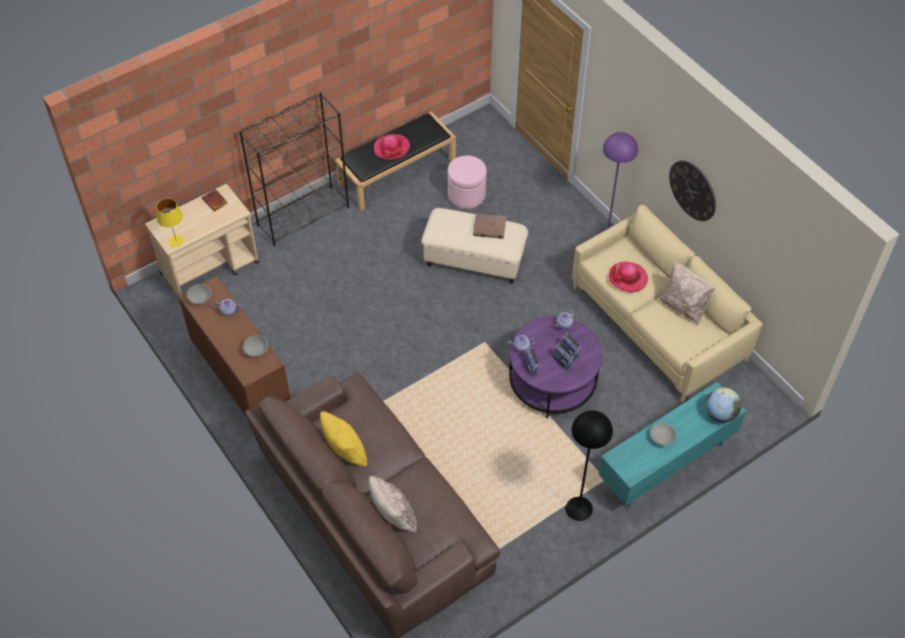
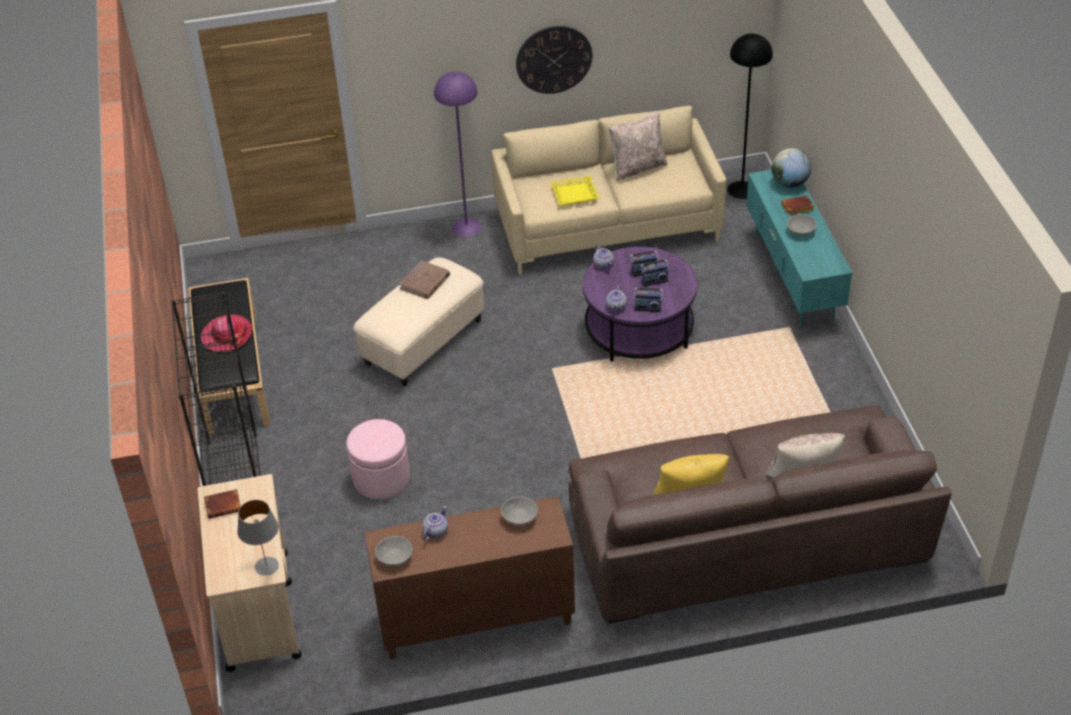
camera: 65 degrees left, 10 degrees down
(176, 241) = (267, 566): yellow table lamp -> grey table lamp
(466, 195) = (317, 320): pink ottoman -> pink ottoman (381, 478)
(579, 508) = (817, 359): black floor lamp -> black floor lamp (742, 189)
(628, 278) = (574, 194): hat -> yellow tray
(690, 427) = (797, 208): none -> brown book

